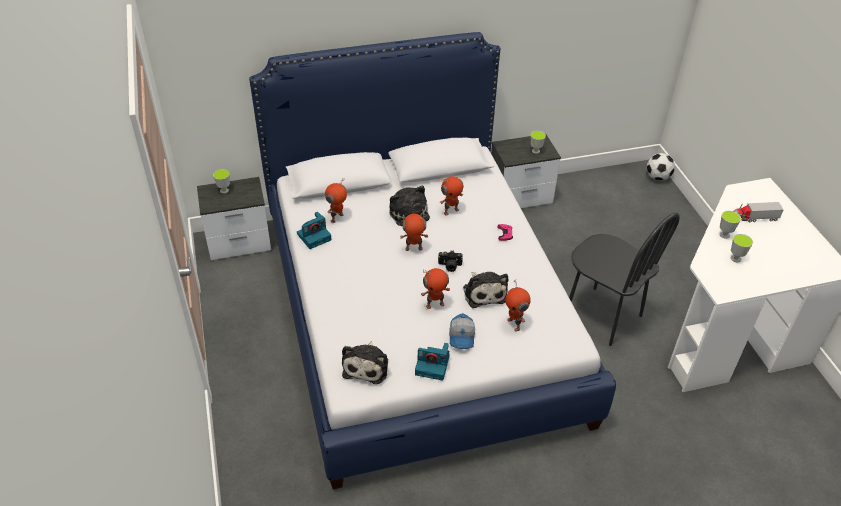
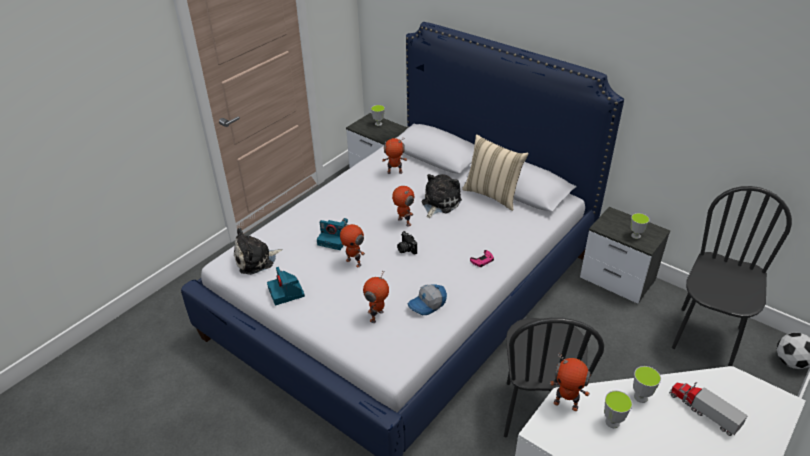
camera: 55 degrees right, 5 degrees down
(314, 236) = (363, 173): camera -> camera (335, 239)
(432, 183) = (492, 194): none -> beige pillow
(450, 211) = (472, 219): toy robot -> toy robot (566, 404)
(462, 337) = (333, 294): cap -> cap (428, 304)
(484, 292) = (396, 282): plush toy -> none
(608, 195) = (706, 337): none -> black chair

